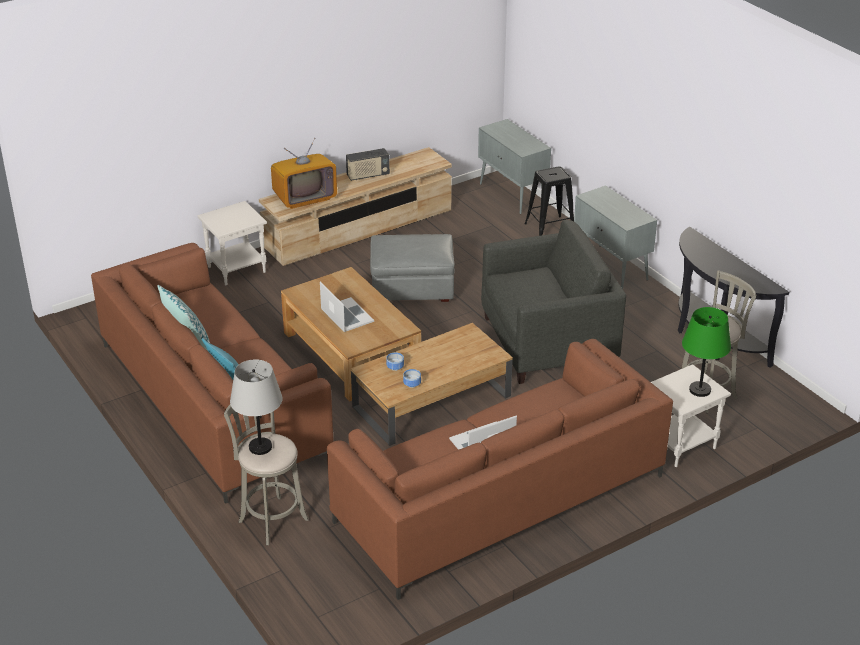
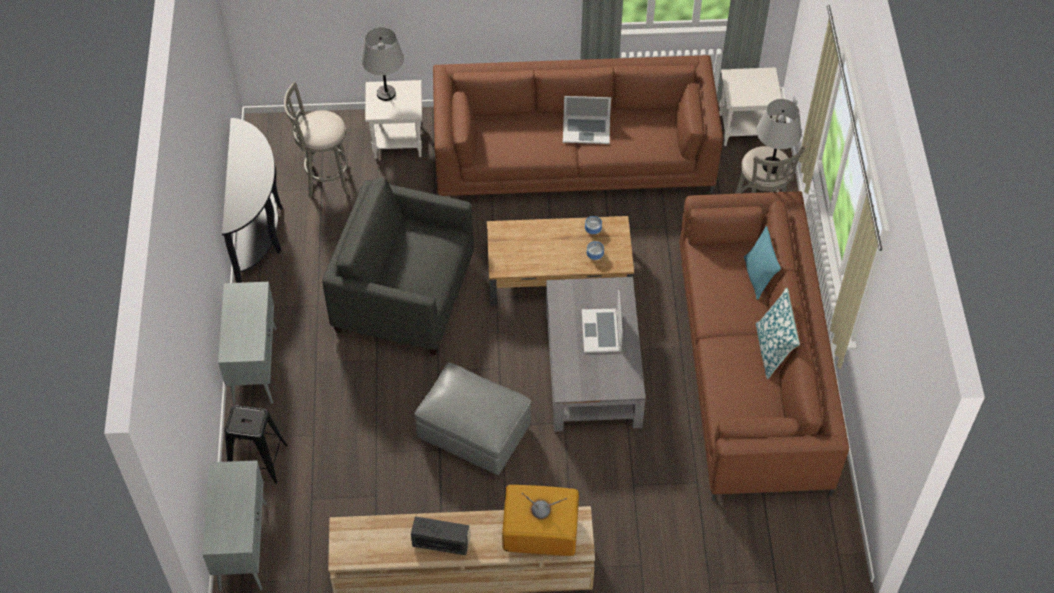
camera: 150 degrees left, 20 degrees up
(236, 270) = (642, 559): white side table -> white side table (745, 128)
(351, 352) = (592, 368): brown coffee table -> grey coffee table
(700, 390) = (386, 93): green table lamp -> grey table lamp

